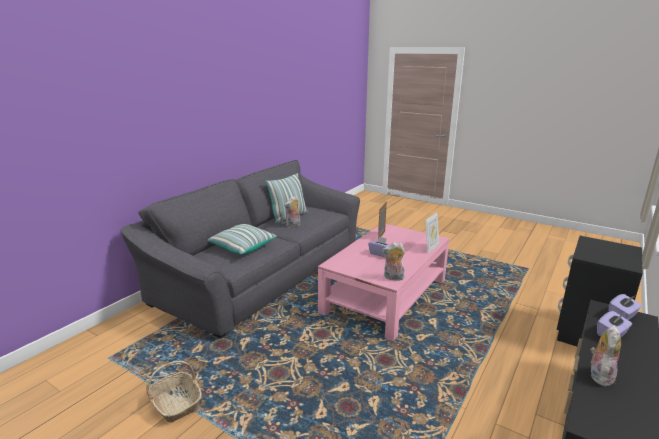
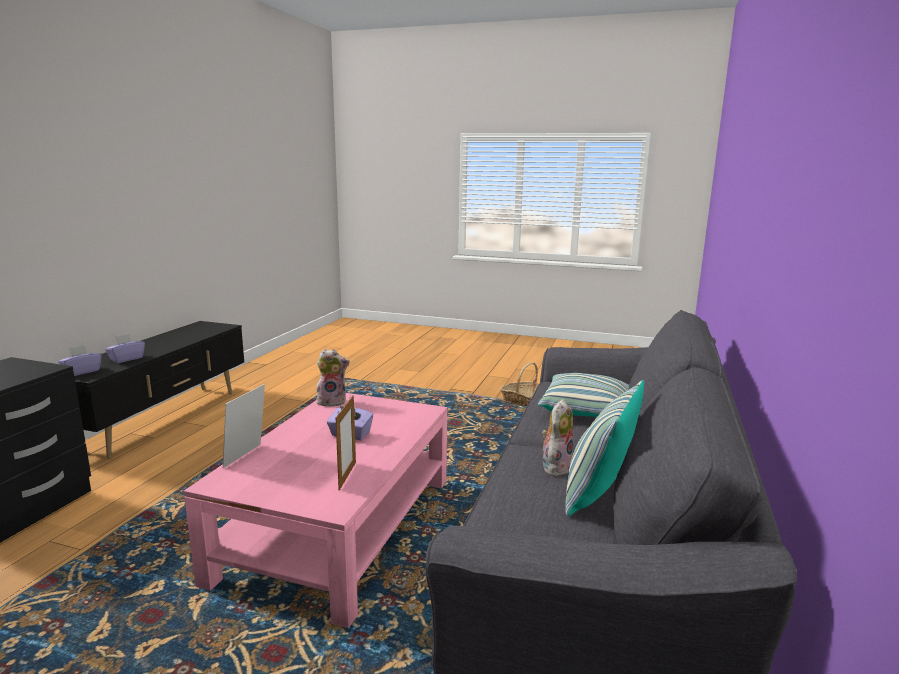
camera: 165 degrees right, 5 degrees down
(599, 375) = (183, 340): plush toy -> none

